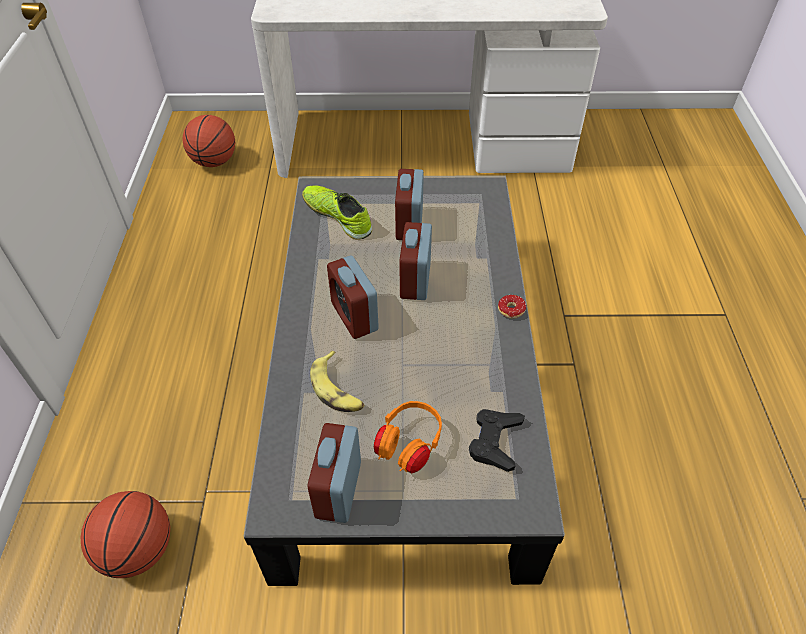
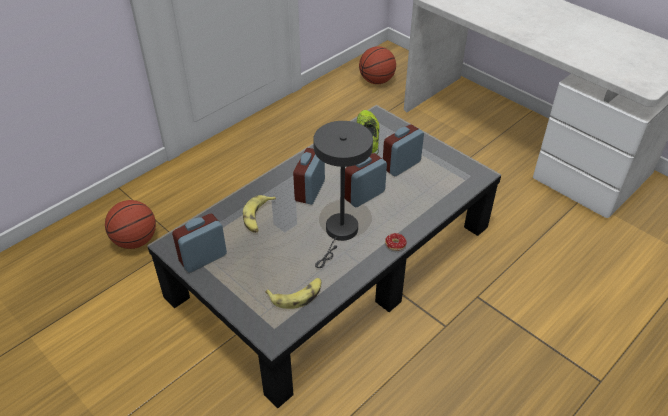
camera: 45 degrees right, 5 degrees down
(409, 446) = (255, 265): orange headphones -> none
(446, 339) = (340, 233): none -> grey table lamp
(495, 441) = (297, 295): black game controller -> banana

